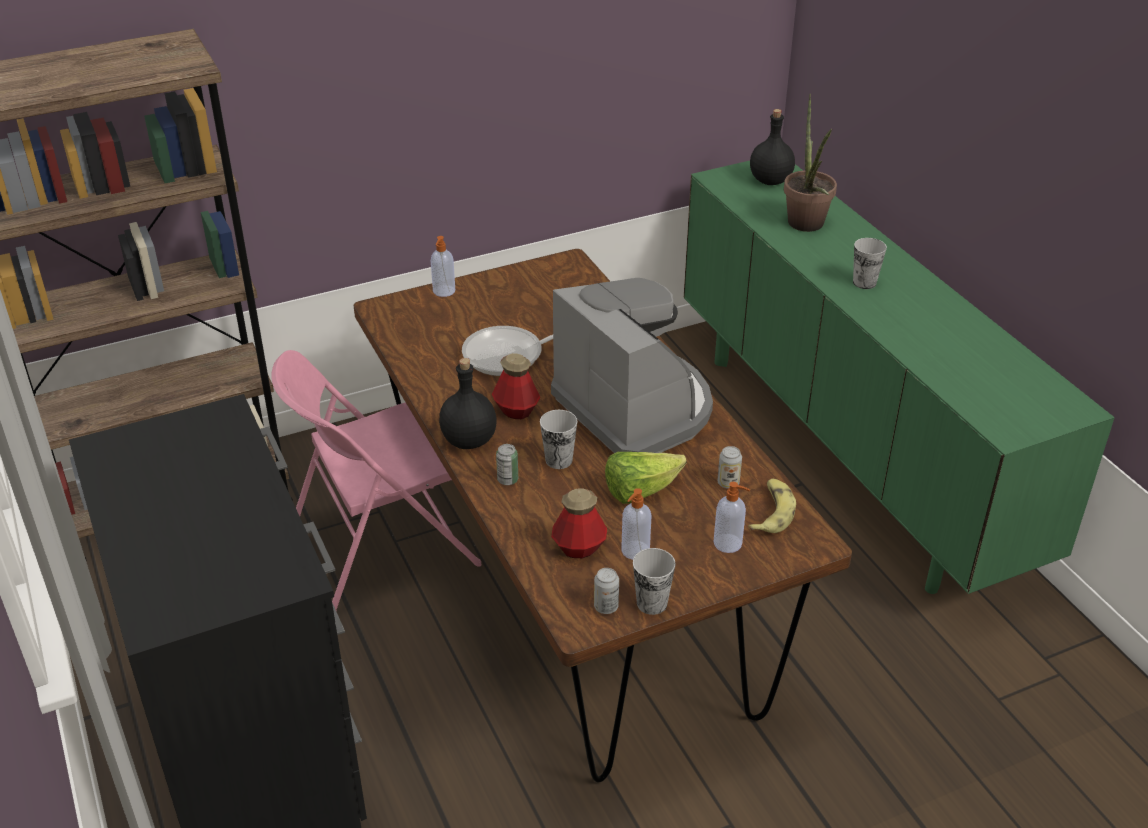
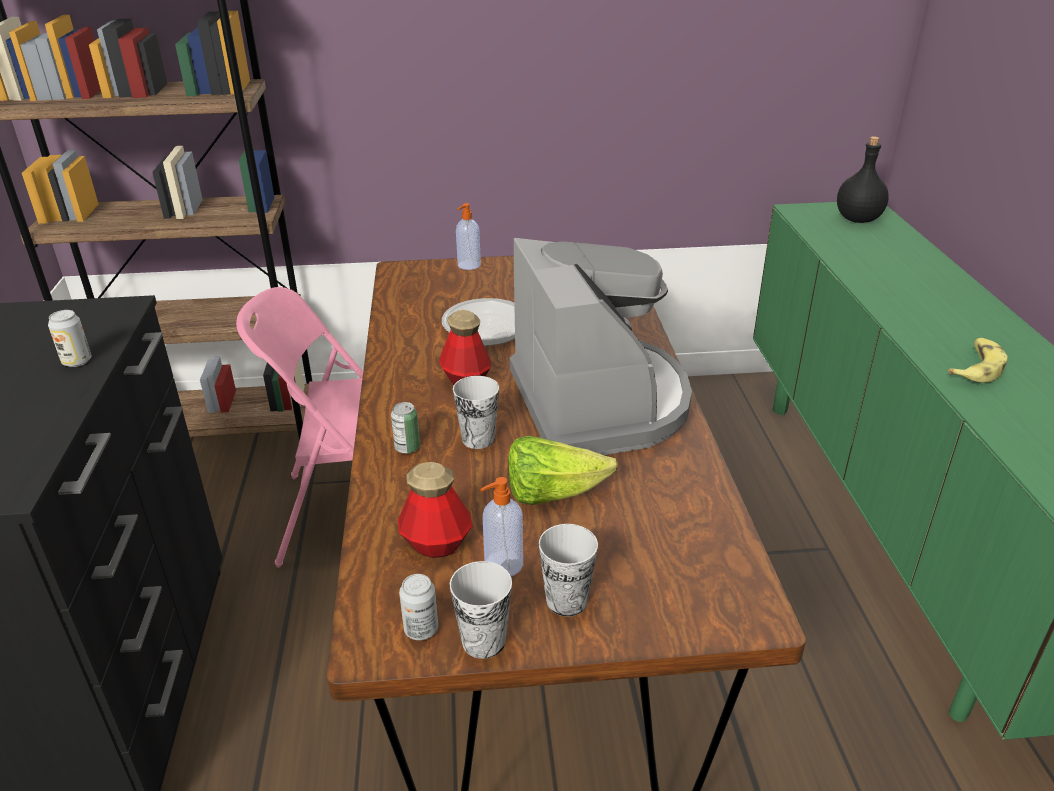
camera: 20 degrees right, 5 degrees down
(470, 440) = (396, 399): black bottle -> none
(728, 483) = (669, 508): can -> can (77, 361)
(728, 544) = (631, 586): soap dispenser -> none
(771, 512) = (710, 558): banana -> banana (976, 367)
(806, 227) = (883, 262): potted plant -> none
(864, 282) = (936, 322): cup -> cup (566, 600)

